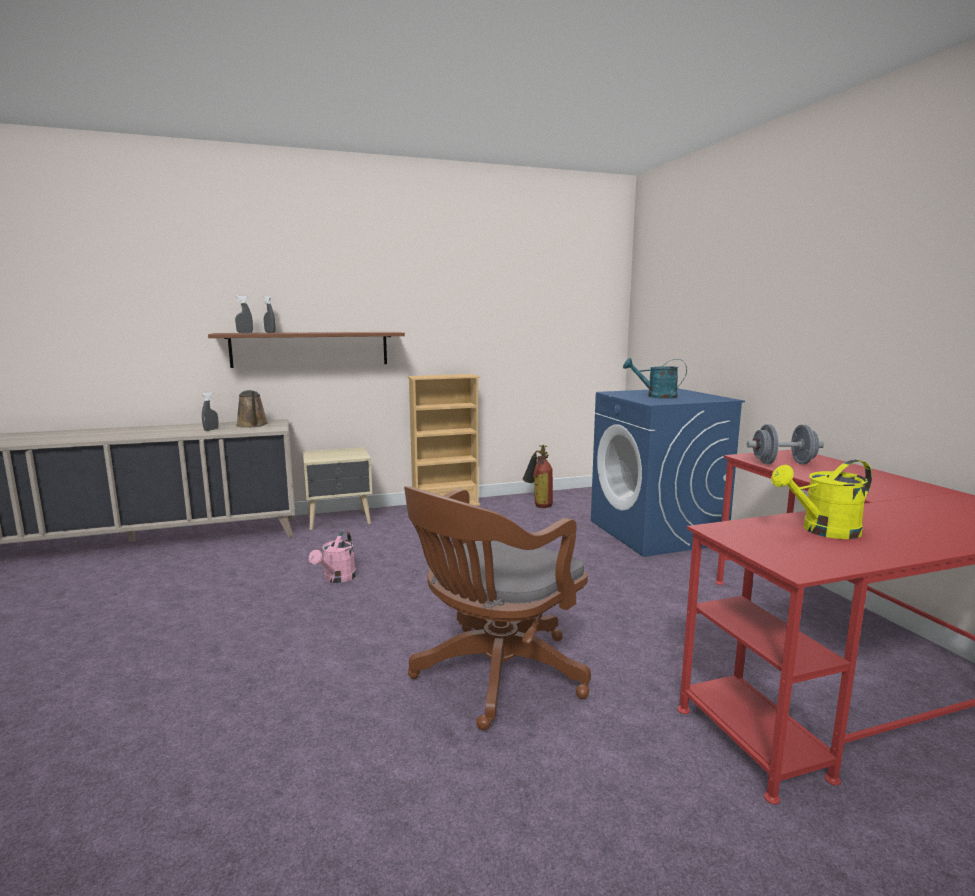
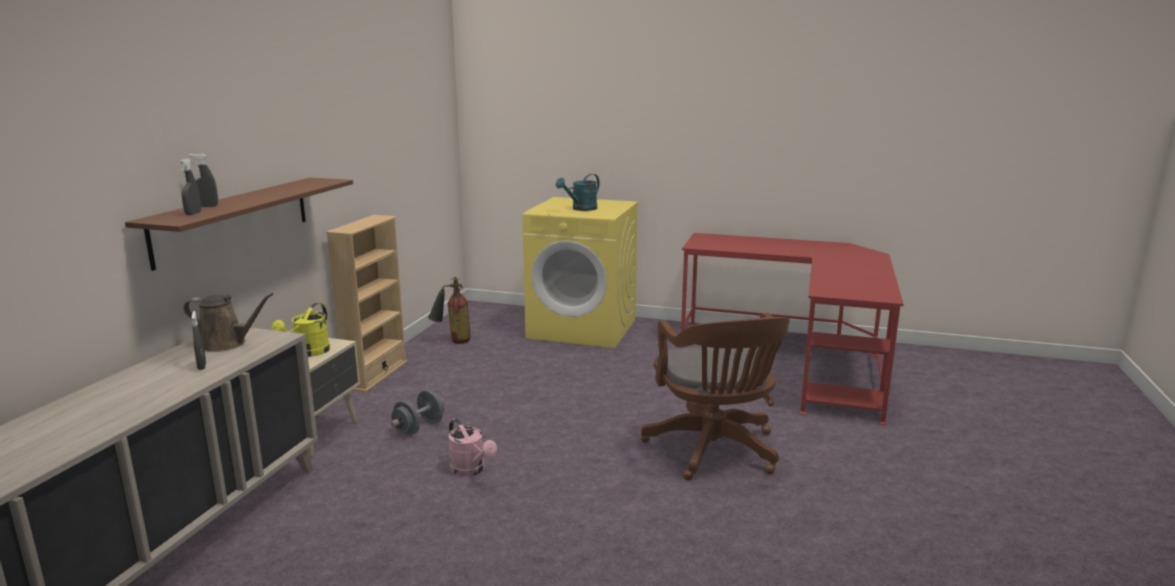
camera: 55 degrees left, 5 degrees up
(657, 532) = (583, 329): blue washing machine -> yellow washing machine
(782, 463) = (721, 245): grey dumbbell -> grey dumbbell (419, 428)
(823, 531) = (844, 278): yellow watering can -> yellow watering can (308, 353)

